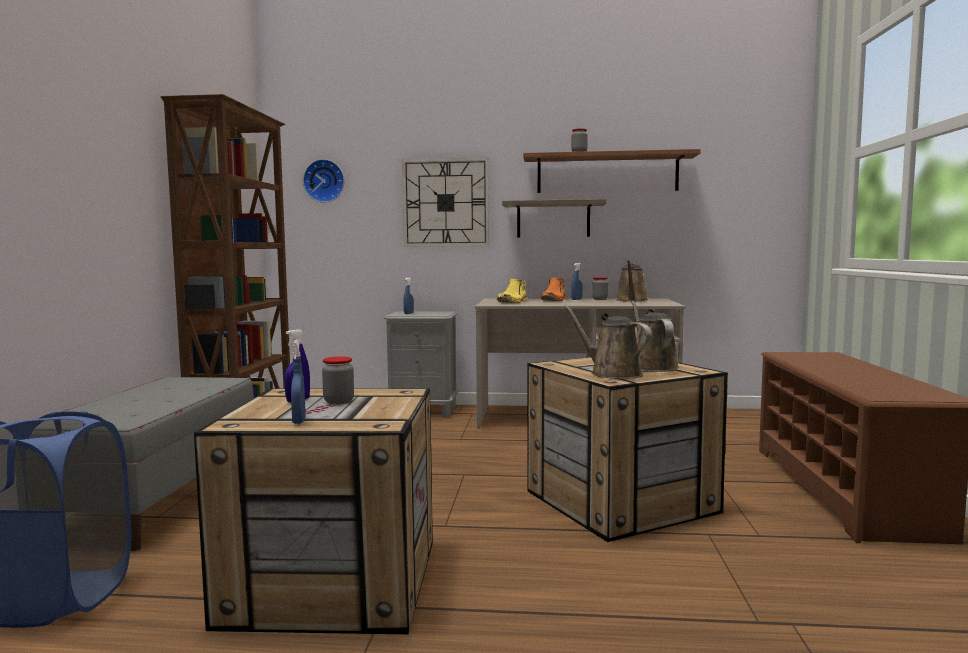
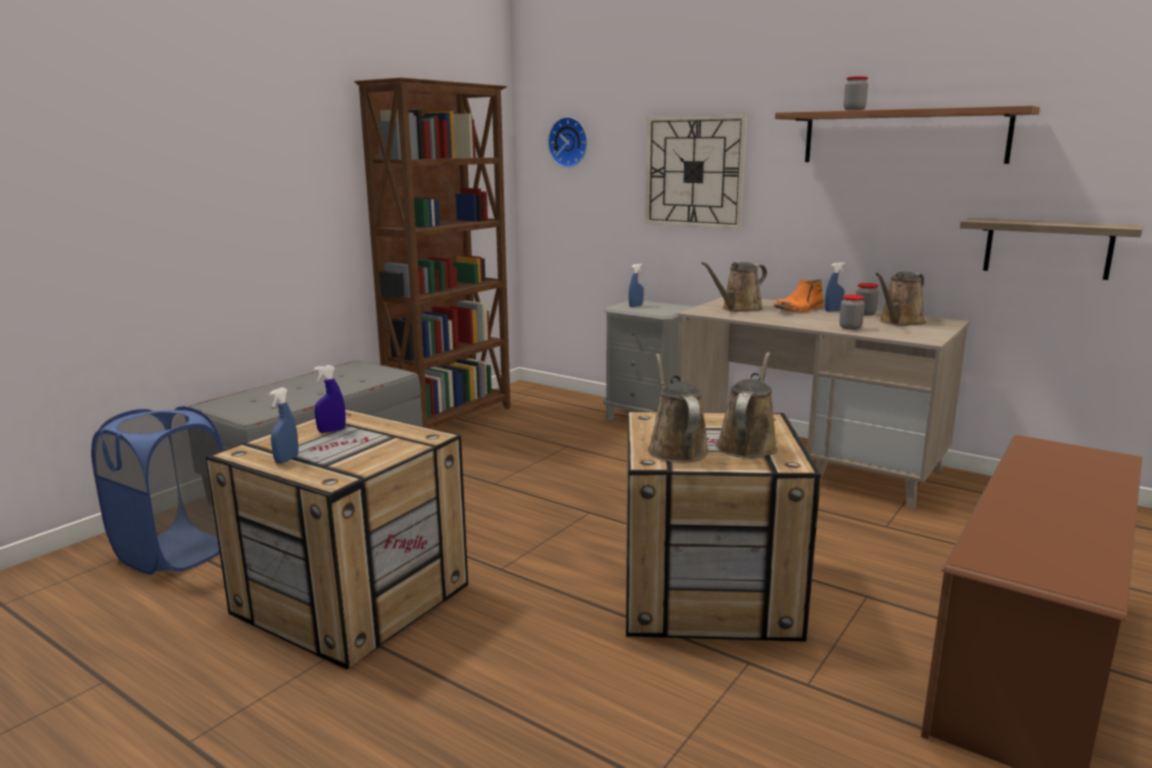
camera: 30 degrees right, 10 degrees up
(338, 401) = (357, 439): jar -> jar (850, 328)
(513, 302) = (738, 309): yellow boot -> brown watering can
(553, 219) = (823, 199): shelf -> shelf (1047, 248)

